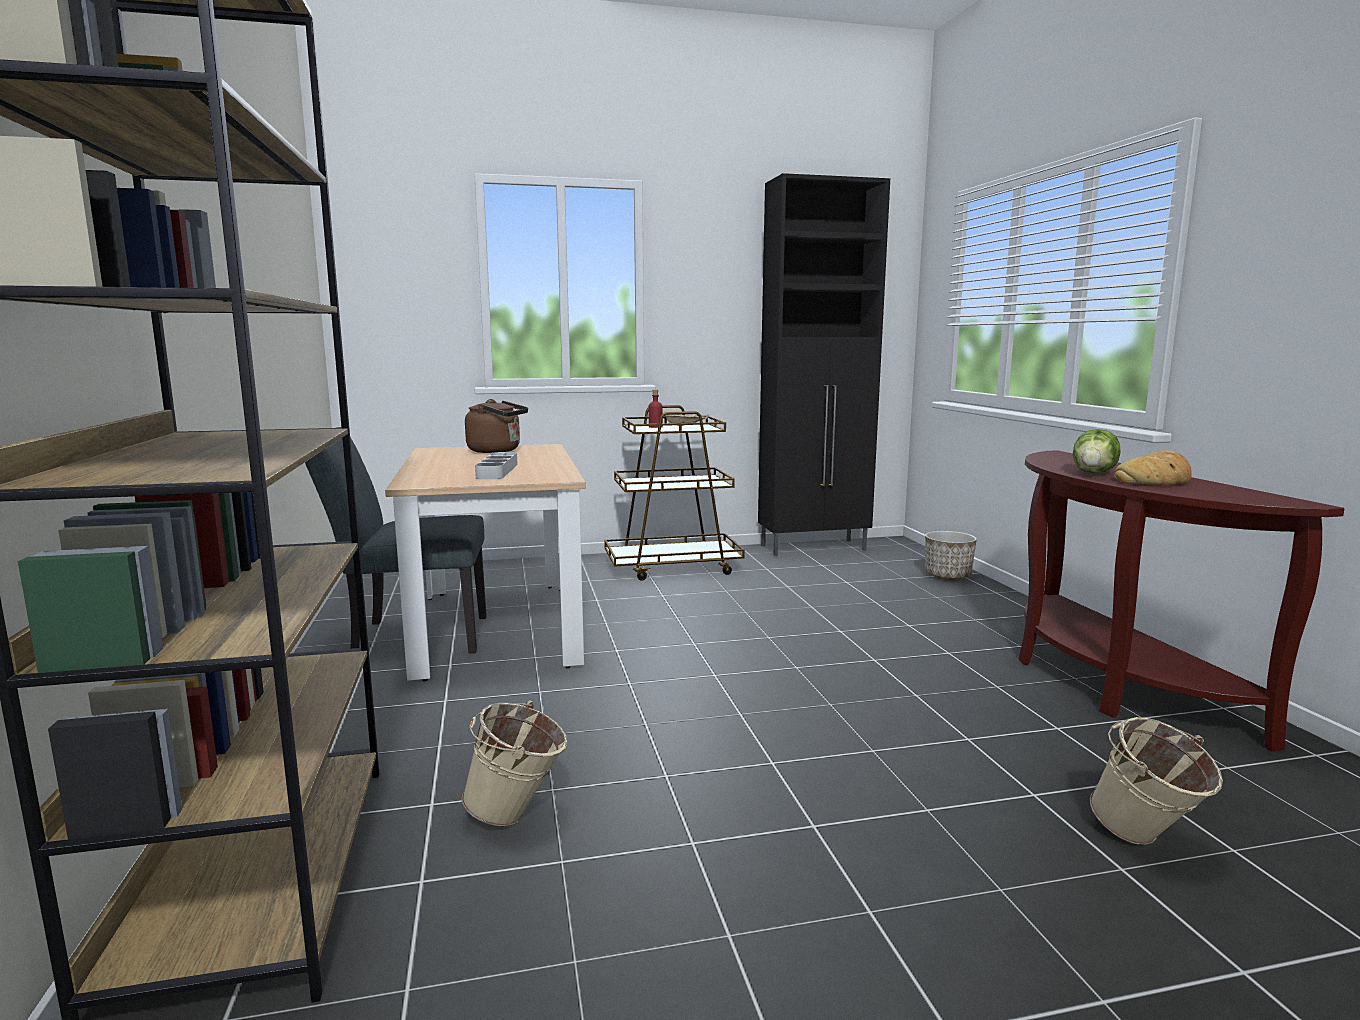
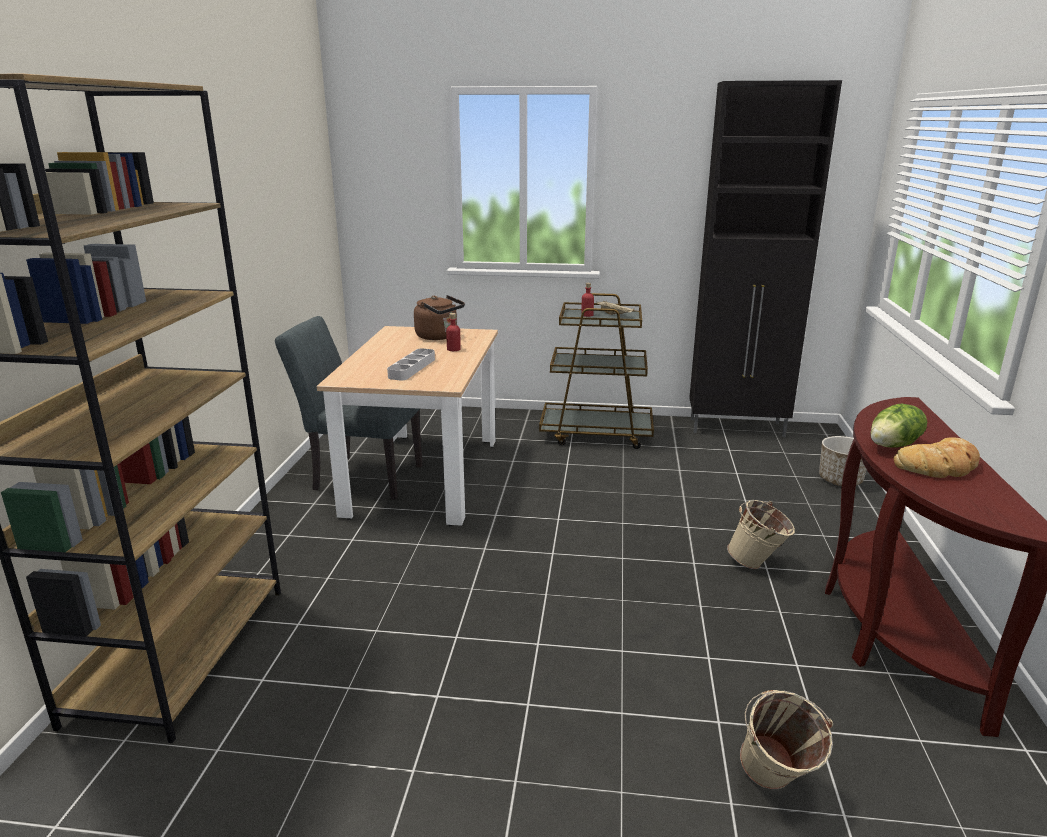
camera: 20 degrees right, 10 degrees up
(518, 815) = (343, 646): beige bucket -> beige bucket (757, 564)
(529, 457) = (453, 349): none -> red bottle

